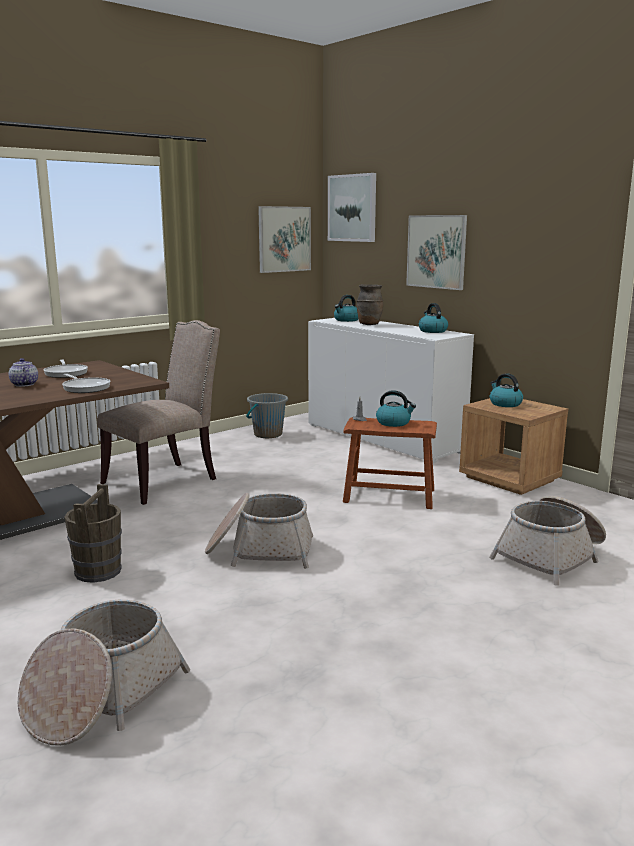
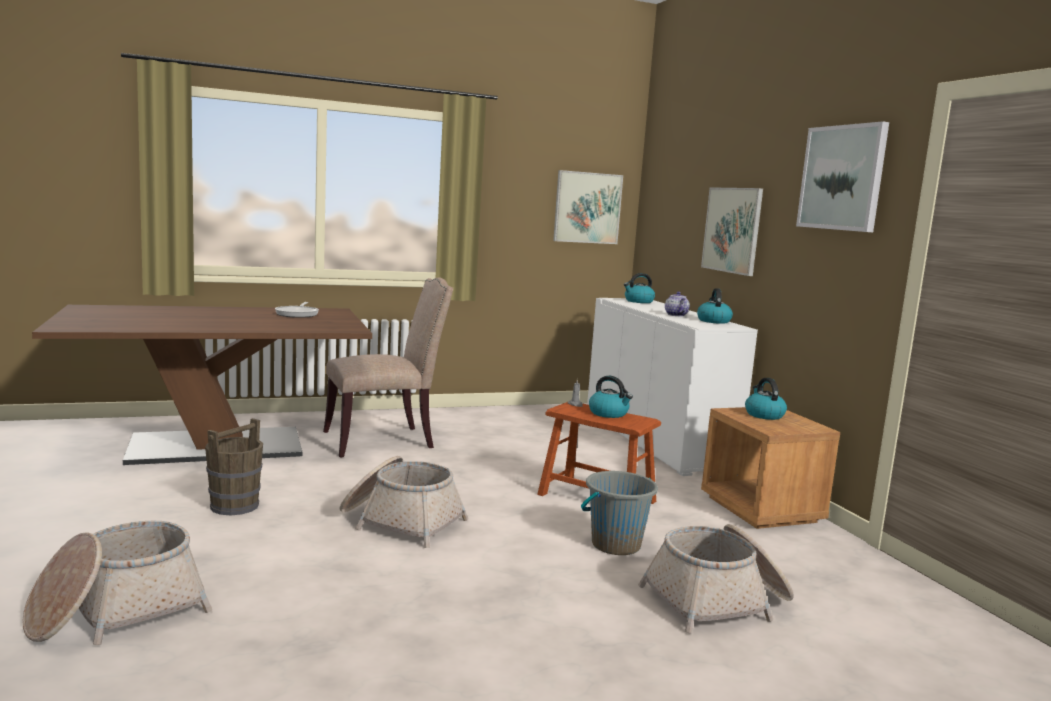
camera: 20 degrees right, 5 degrees down
(24, 384) = (245, 317): teapot -> teapot (675, 315)
(85, 388) = (290, 327): frying pan -> none
(267, 434) = (533, 416): grey bucket -> grey bucket (615, 545)
(352, 208) = (664, 178): picture -> picture (842, 178)
(369, 324) = (654, 307): brown vase -> none

